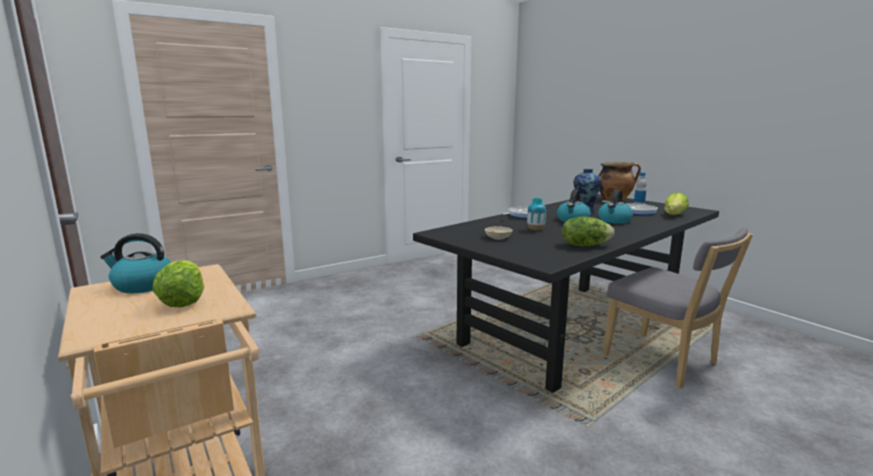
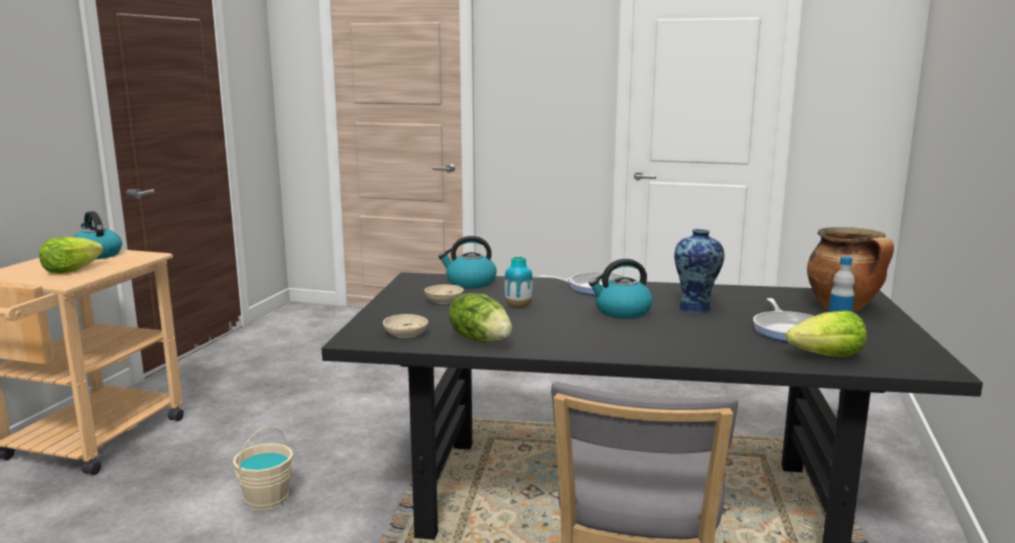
camera: 50 degrees right, 0 degrees up
(439, 430) = (266, 498): none -> beige bucket
(552, 254) = (406, 334): none -> beige bowl
(614, 221) = (675, 330): kettle -> kettle (470, 283)

